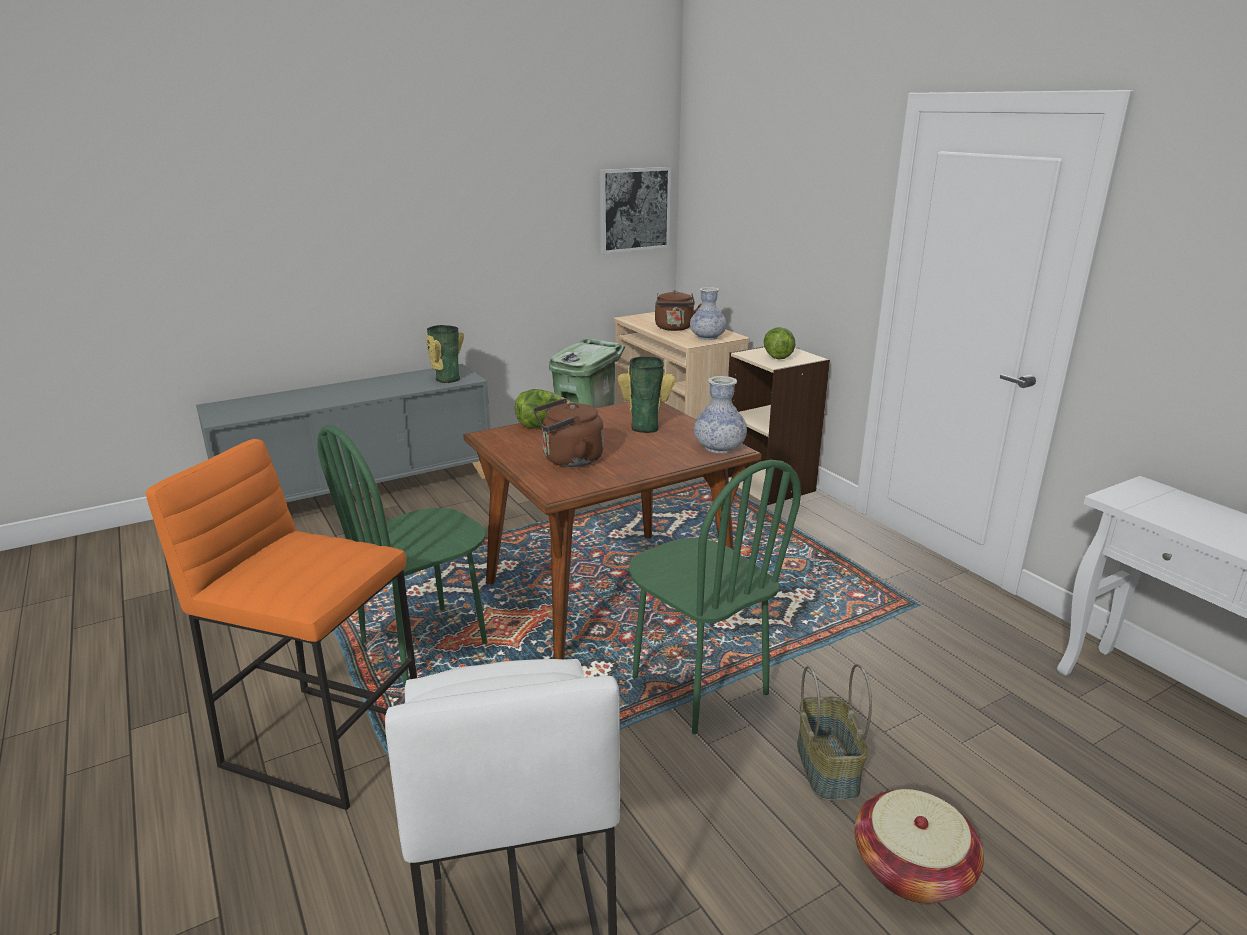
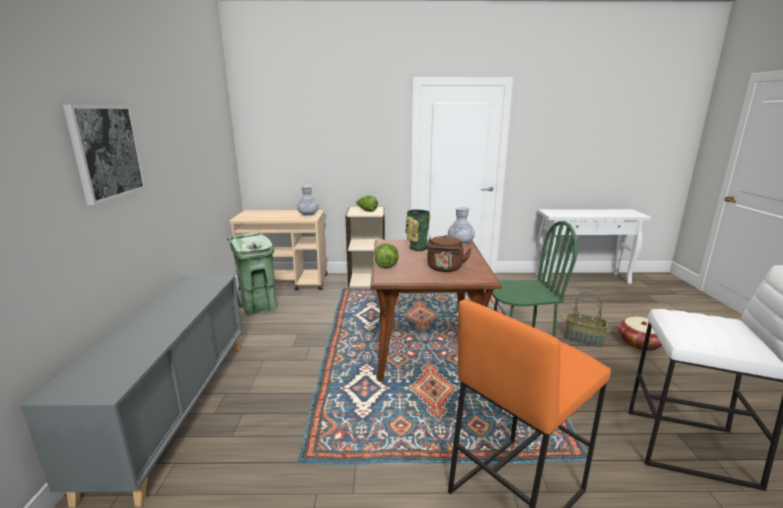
camera: 60 degrees left, 5 degrees down
(424, 644) = (429, 422): green chair -> none
(446, 379) = (205, 284): vase -> none
(634, 209) = (224, 148): picture -> picture (106, 152)
(674, 328) = (280, 215): brown kettle -> none

